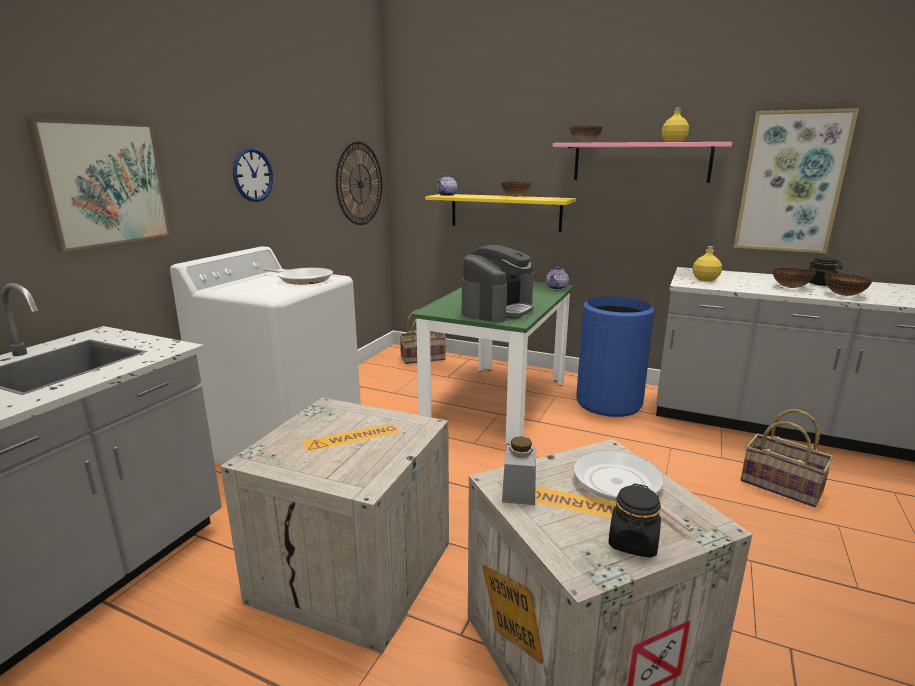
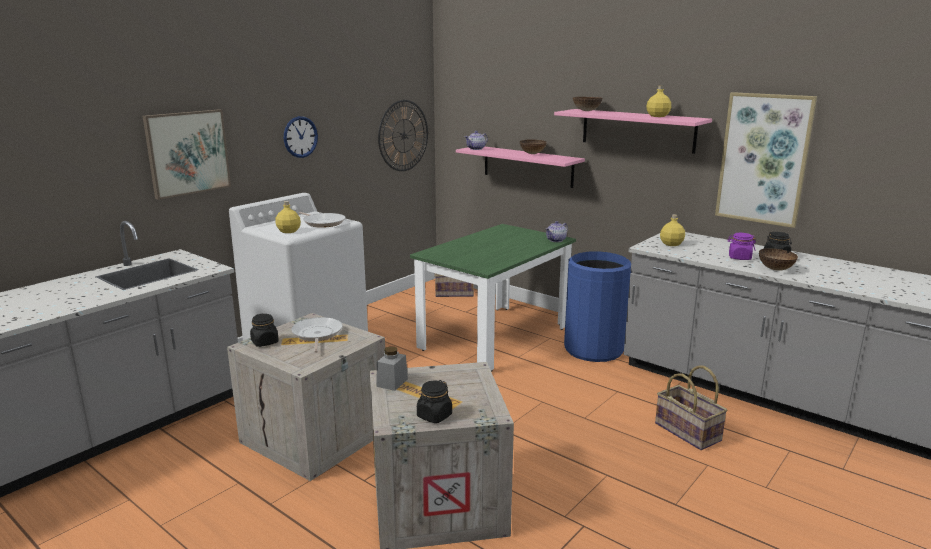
camera: 15 degrees right, 0 degrees up
(265, 291) = (289, 231): none -> yellow bottle
(279, 450) = (265, 342): none -> black jar
(497, 310) = (481, 257): coffee machine -> none
(505, 212) = (527, 166): yellow shelf -> pink shelf
(620, 486) = (459, 388): frying pan -> frying pan (317, 334)
(790, 287) = (739, 258): bowl -> purple jar

